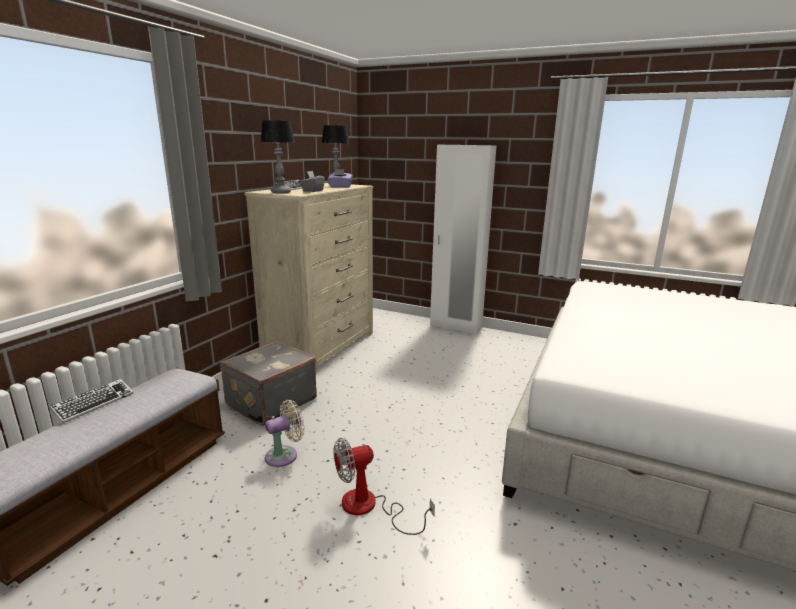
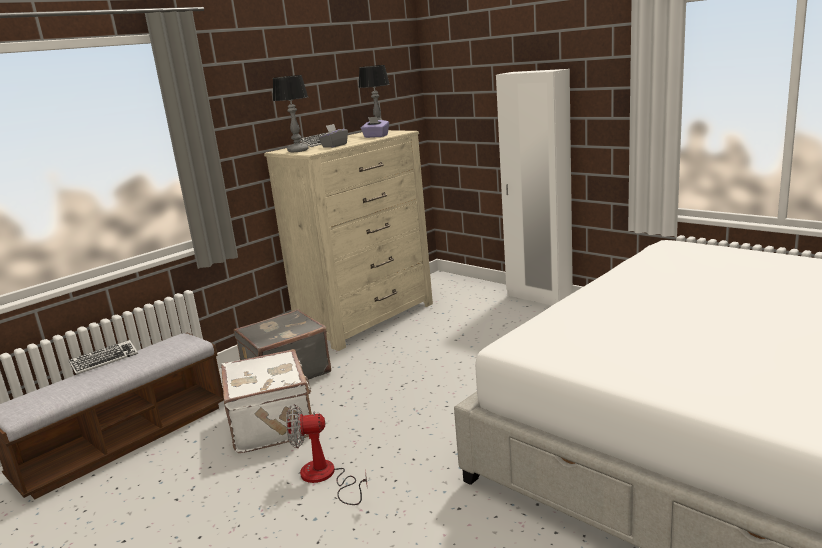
camera: 20 degrees right, 0 degrees up
(284, 455) = (273, 424): beige fan -> white suitcase

